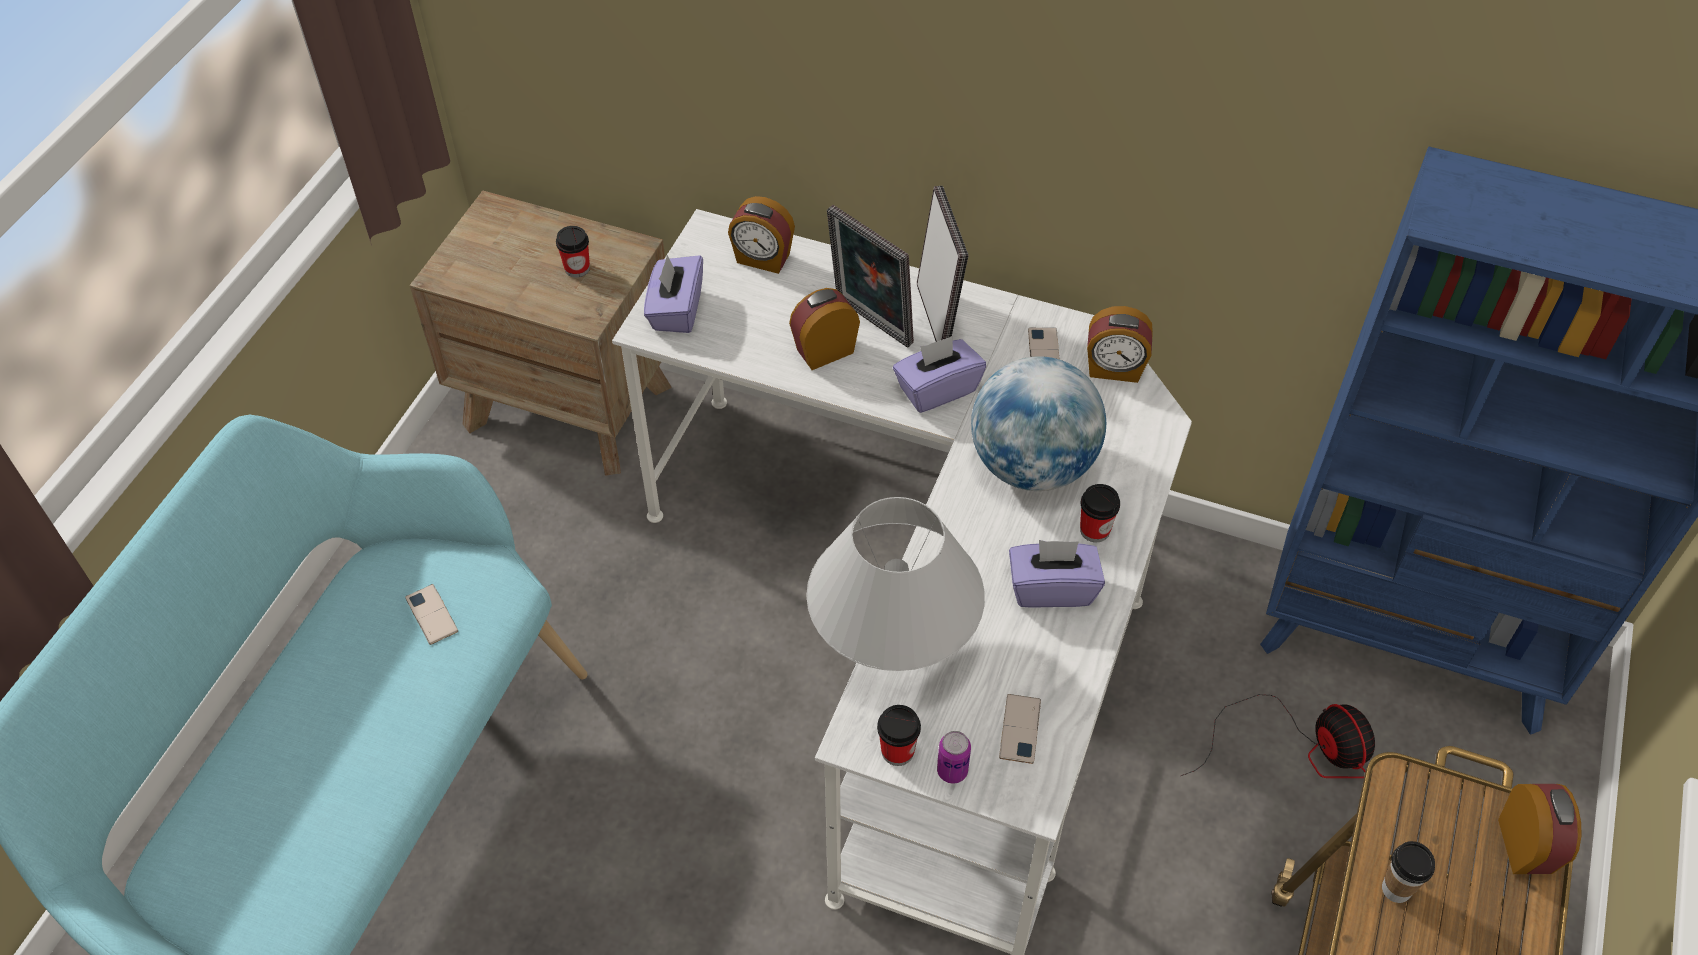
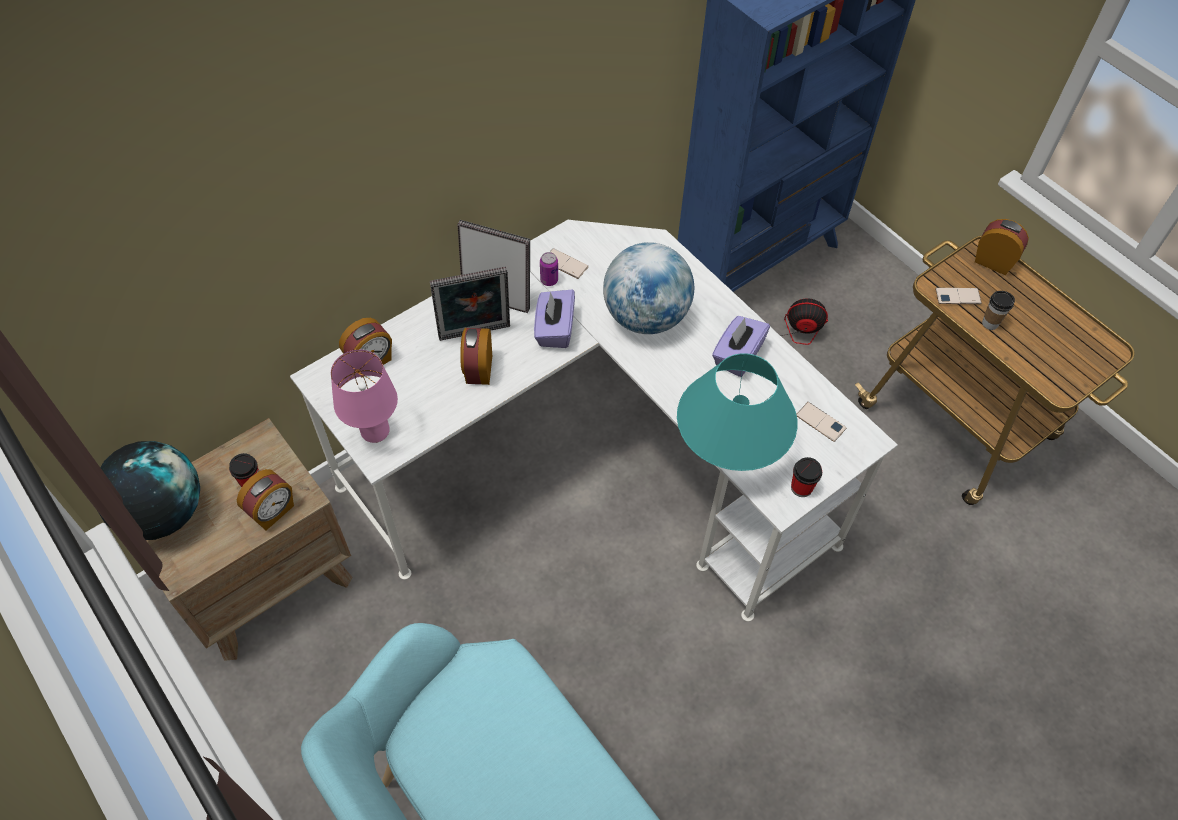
camera: 60 degrees left, 5 degrees up
(431, 614) = (492, 720): phone -> phone (958, 296)
(499, 226) = (162, 513): none -> globe
(676, 310) = (376, 432): purple tissue box -> pink table lamp
(893, 646) = (728, 452): white table lamp -> turquoise table lamp
(952, 771) = (829, 468): can -> can (549, 280)
(1094, 530) = (711, 314): cup -> none
(1114, 369) = (603, 240): alarm clock -> alarm clock (272, 512)

